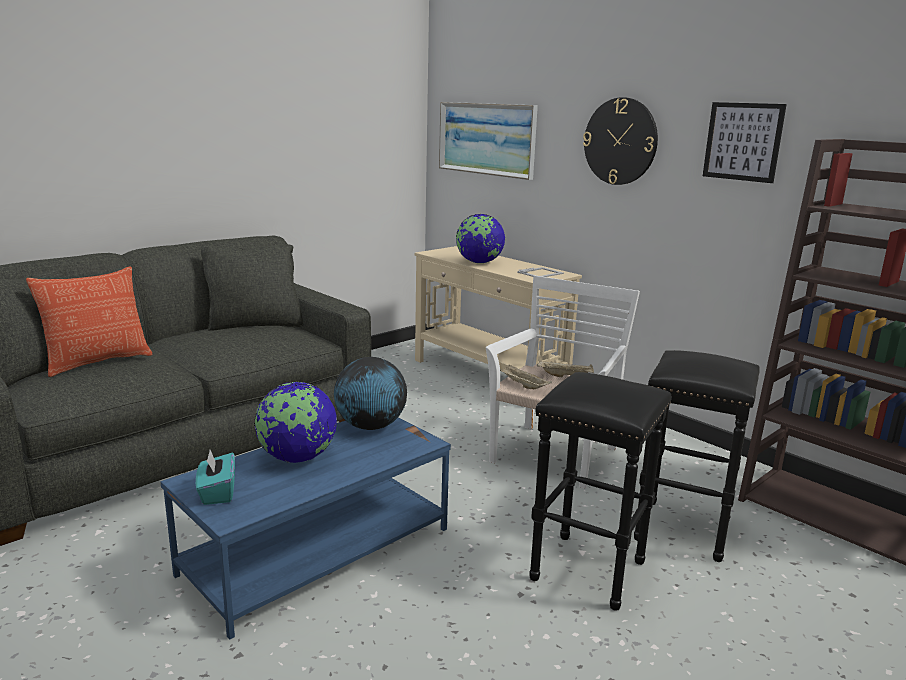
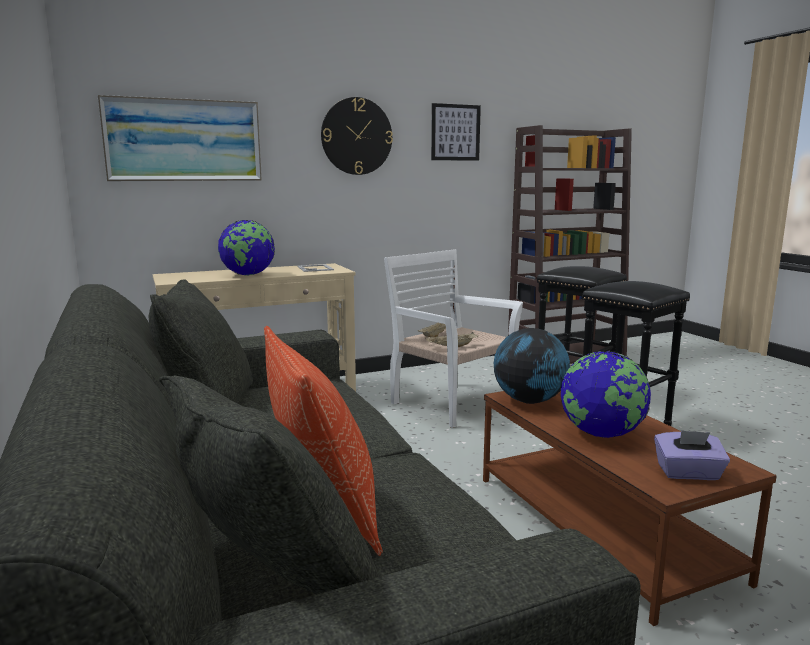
camera: 70 degrees left, 5 degrees down
(217, 493) = (688, 473): turquoise tissue box -> purple tissue box
(318, 550) = (598, 525): blue coffee table -> brown coffee table

